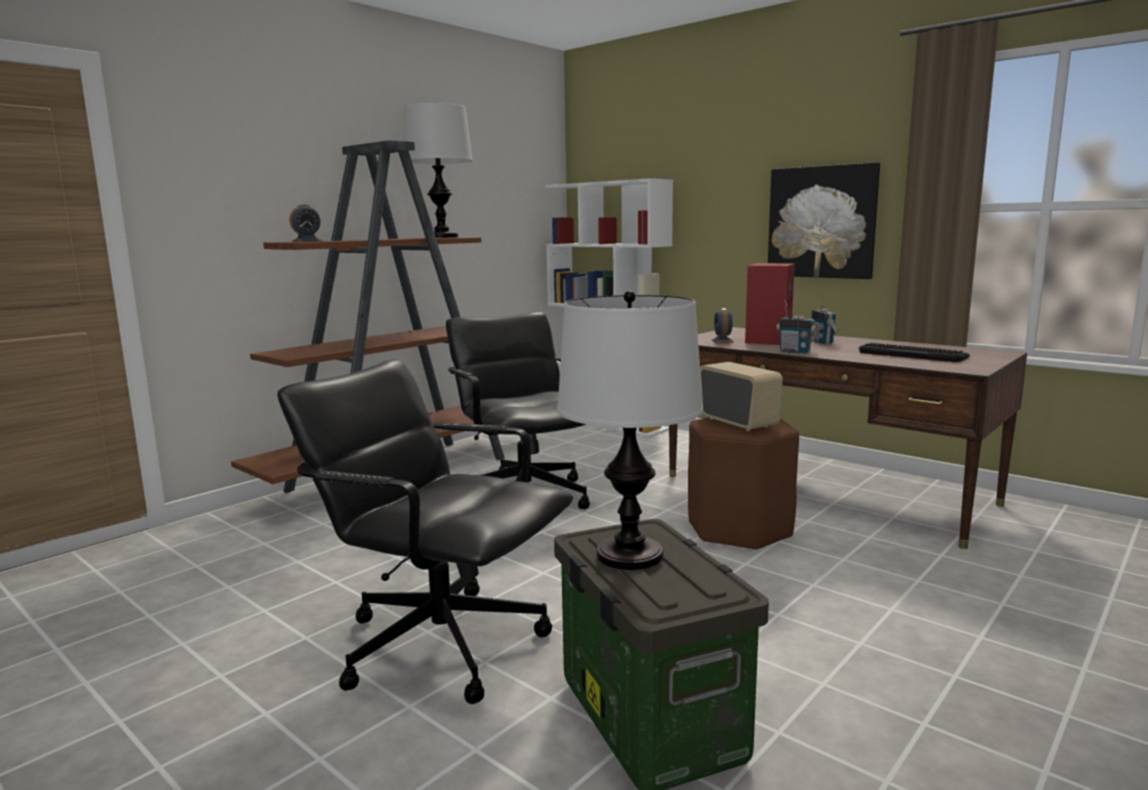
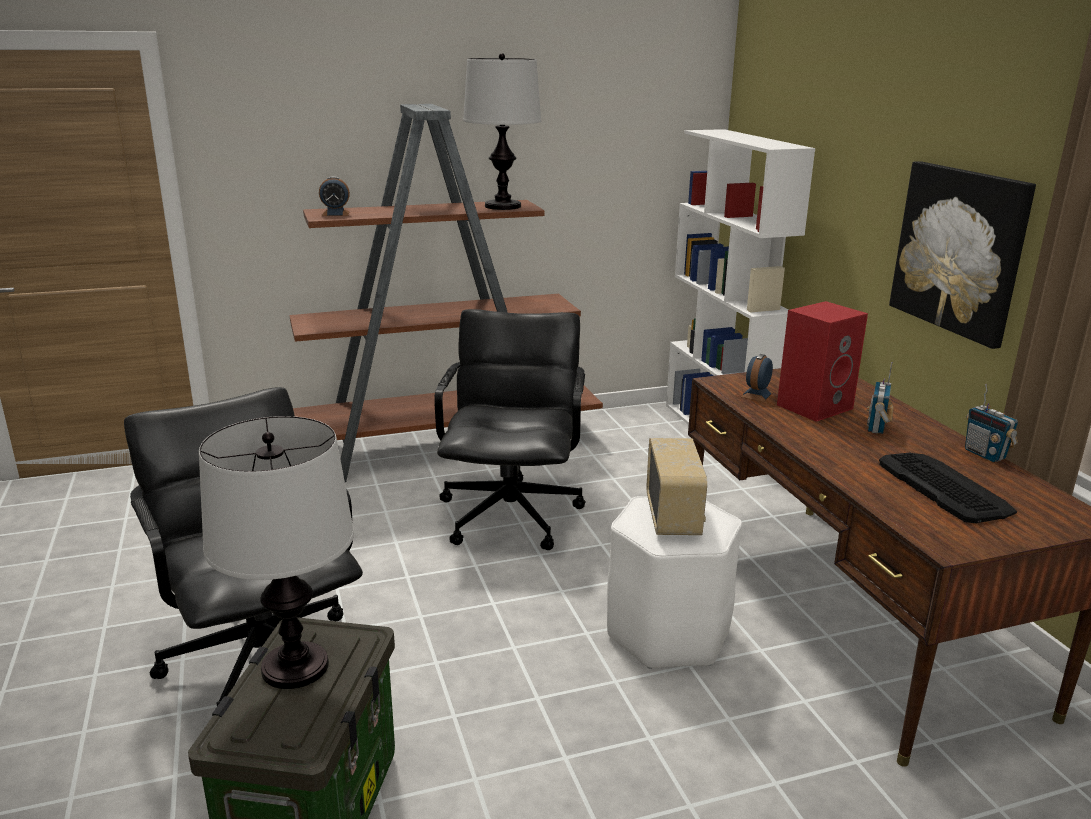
camera: 30 degrees right, 10 degrees up
(738, 529) = (667, 633): brown stool -> white stool
(795, 352) = (799, 441): radio -> radio (985, 454)

